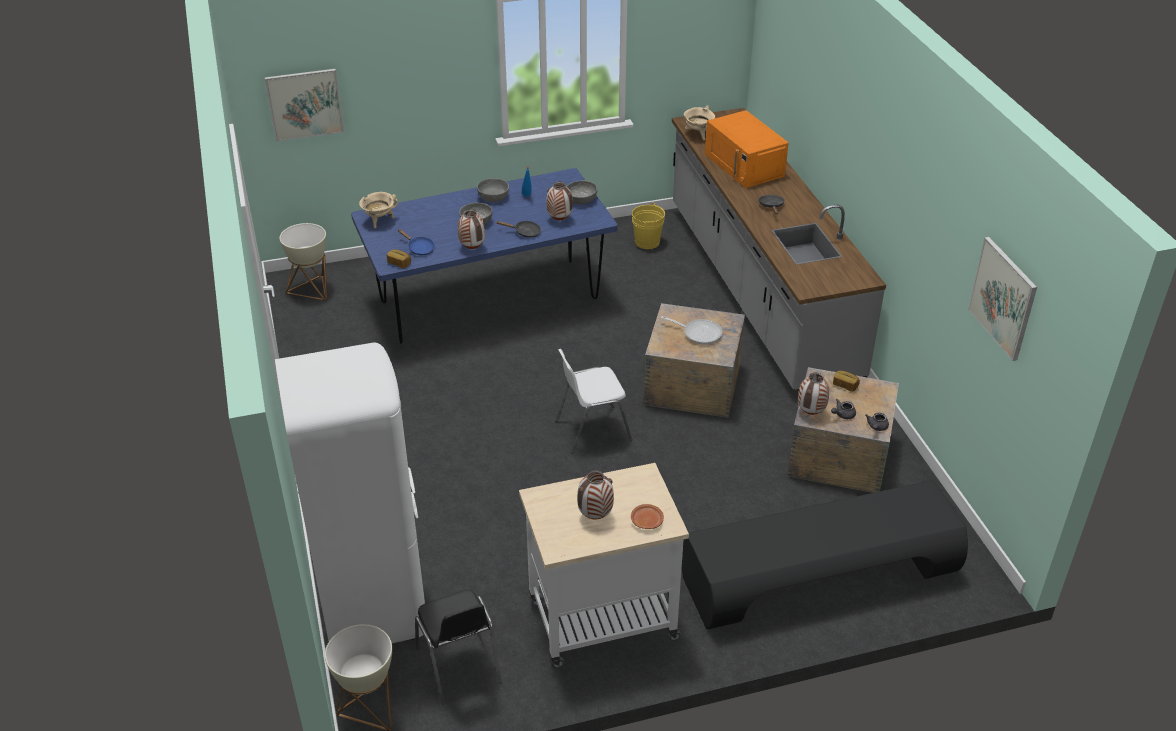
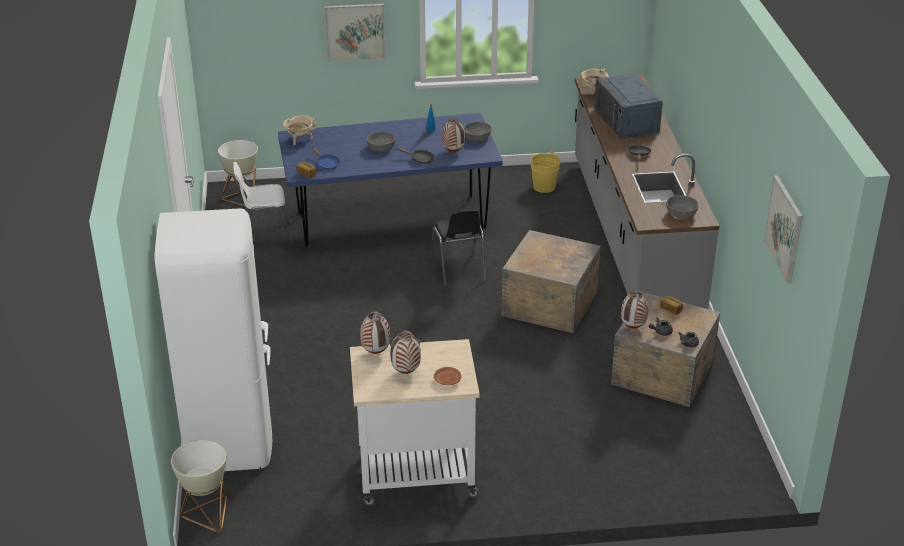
camera: 10 degrees right, 5 degrees down
(305, 104) = (250, 37): picture -> picture (355, 32)
(459, 666) = (288, 494): black chair -> black chair (458, 270)
(472, 248) = (371, 168): vase -> vase (375, 352)
(493, 197) = (402, 129): grey bowl -> grey bowl (681, 213)
(592, 430) = (451, 330): white chair -> white chair (265, 235)
(699, 333) = (555, 256): frying pan -> none
(744, 165) = (626, 120): orange microwave -> blue microwave
(819, 575) = (614, 463): black bench -> none

